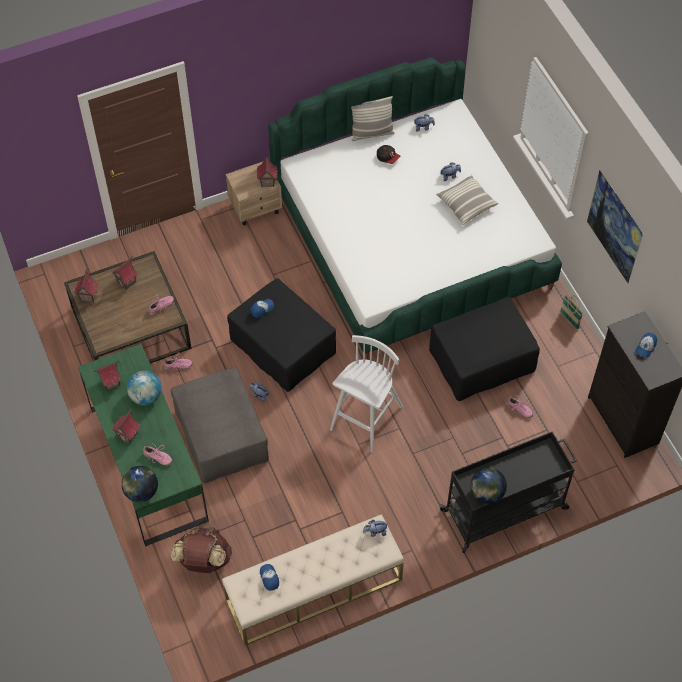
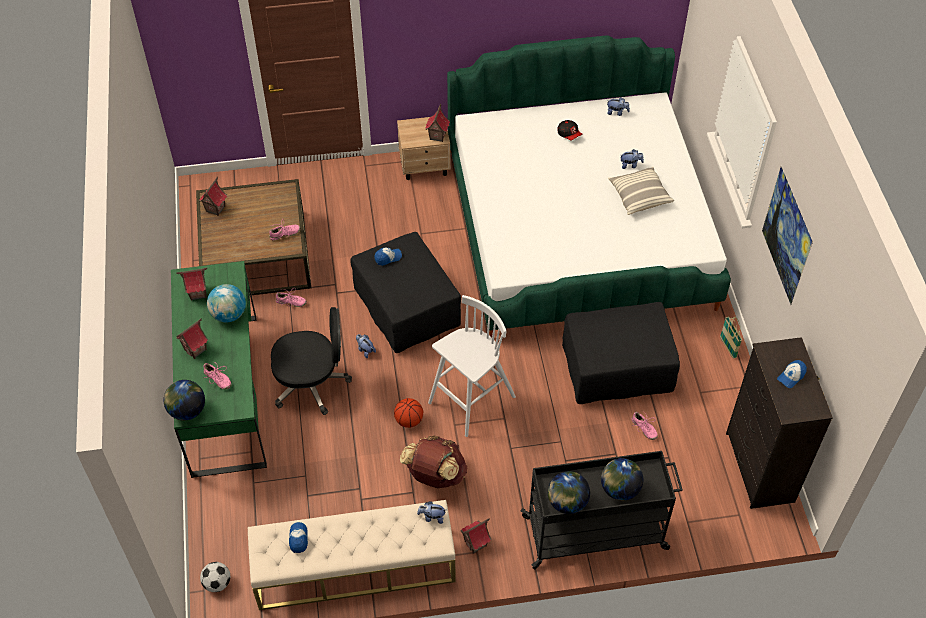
camera: 15 degrees right, 5 degrees down
(127, 282) = (259, 203): toy house -> toy house (475, 544)
(201, 631) = (217, 583): none -> football
(203, 560) = (247, 507): brown backpack -> brown backpack (435, 475)
(222, 436) = (312, 383): grey ottoman -> black office chair
(318, 450) = (409, 420): none -> basketball
(371, 133) = (560, 107): pillow -> none
(525, 472) = (619, 489): none -> globe

